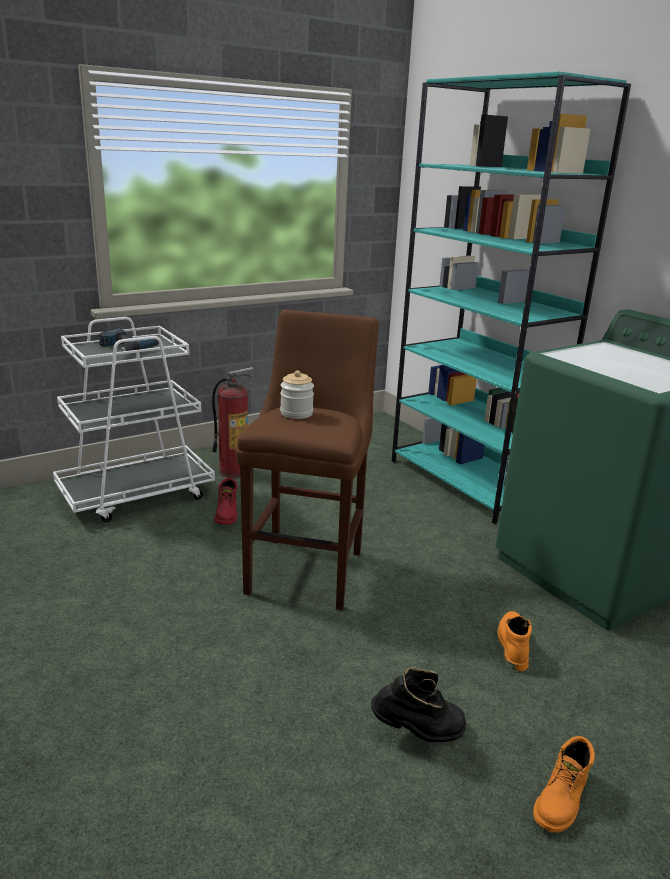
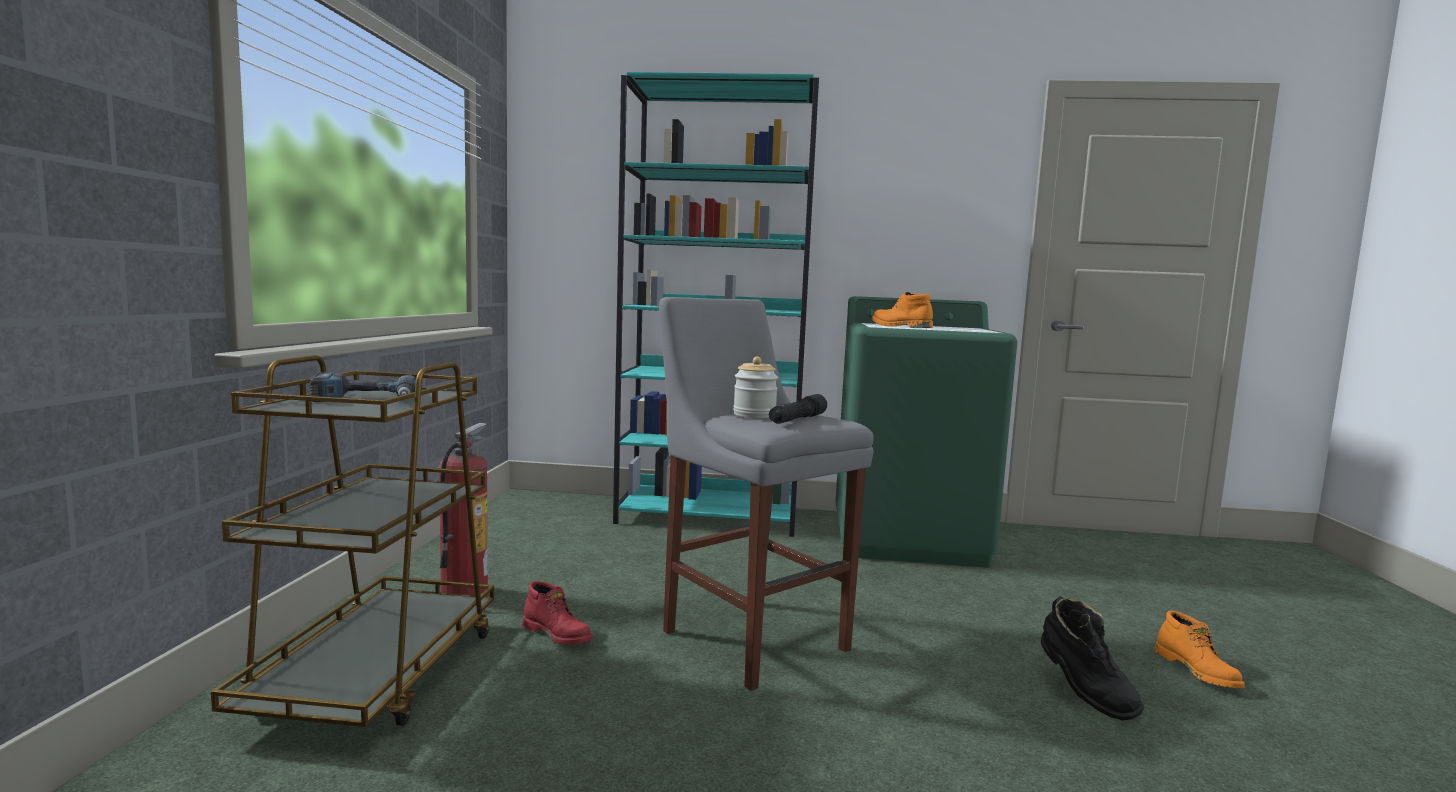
camera: 50 degrees left, 15 degrees down
(137, 494) = (377, 673): white cart -> brown cart
(303, 426) = (797, 420): none -> black flashlight
(308, 568) = (749, 636): brown stool -> grey stool
(418, 733) = (1083, 694): black boot -> black boot turned 120 degrees clockwise
(512, 645) = (981, 604): orange boot -> orange boot (900, 326)

